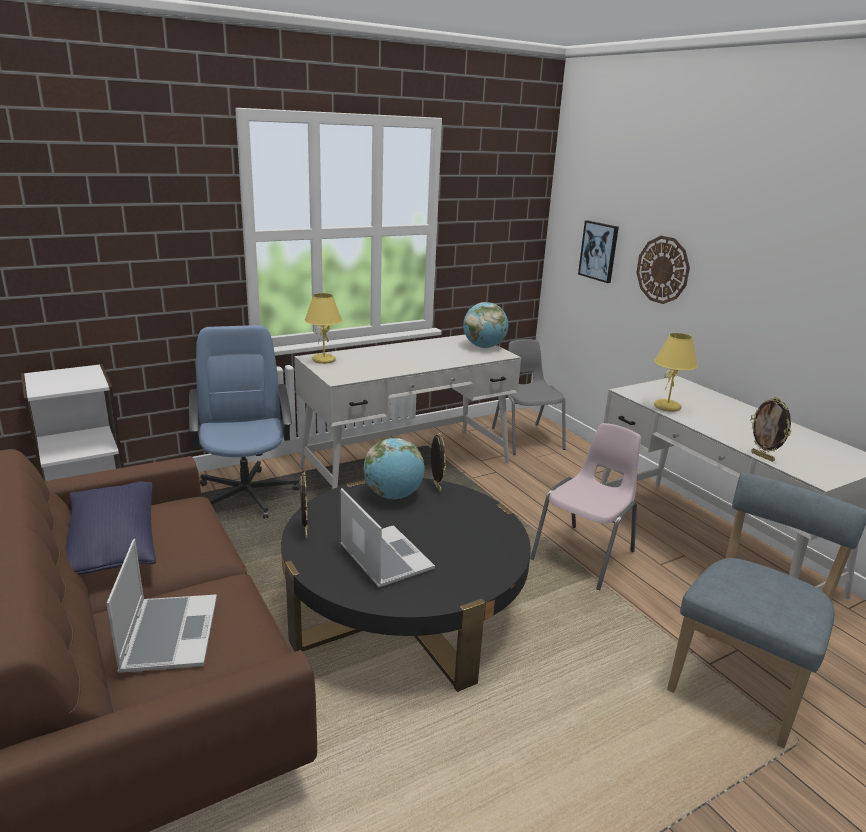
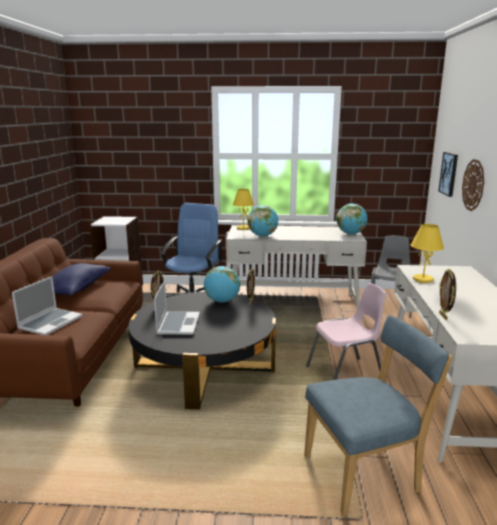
camera: 35 degrees right, 5 degrees down
(376, 370) = (262, 236): none -> globe

